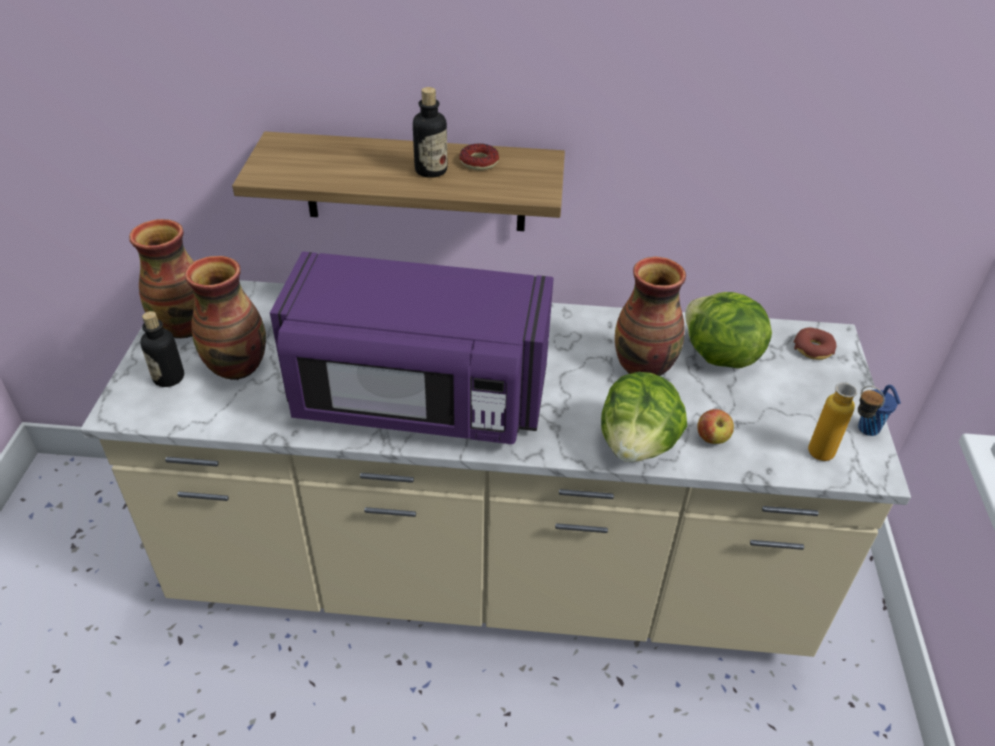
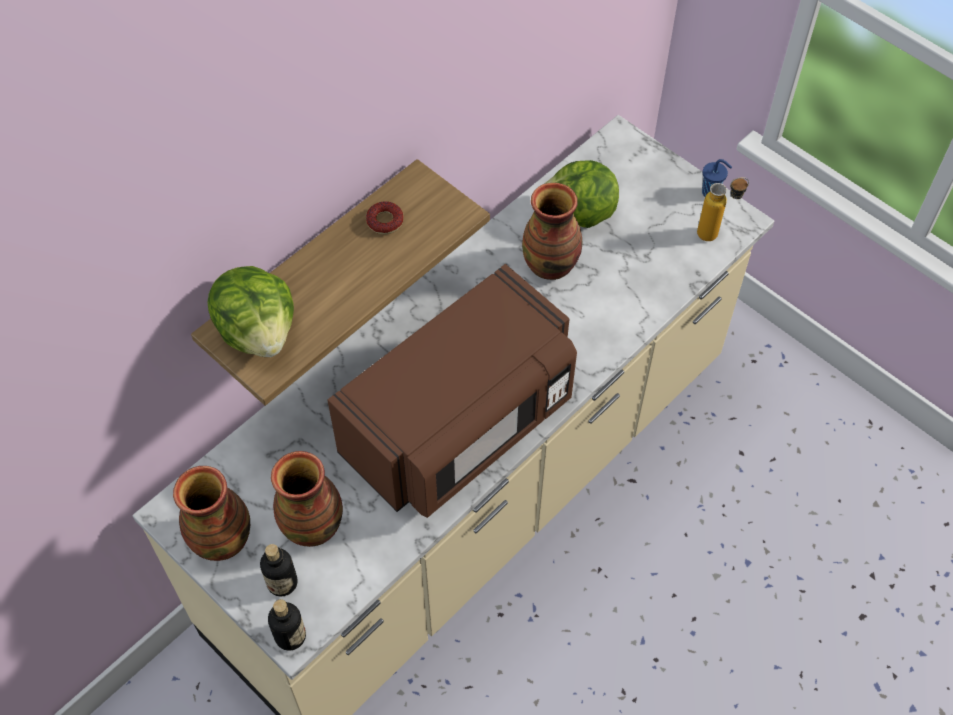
camera: 50 degrees left, 15 degrees up
(417, 399) = (460, 425): purple microwave -> brown microwave
(431, 170) = (368, 258): bottle -> bottle (290, 636)
(637, 445) = (618, 325): lettuce -> lettuce (258, 332)
(712, 438) = (647, 280): apple -> none
(813, 349) = (620, 157): donut -> none

